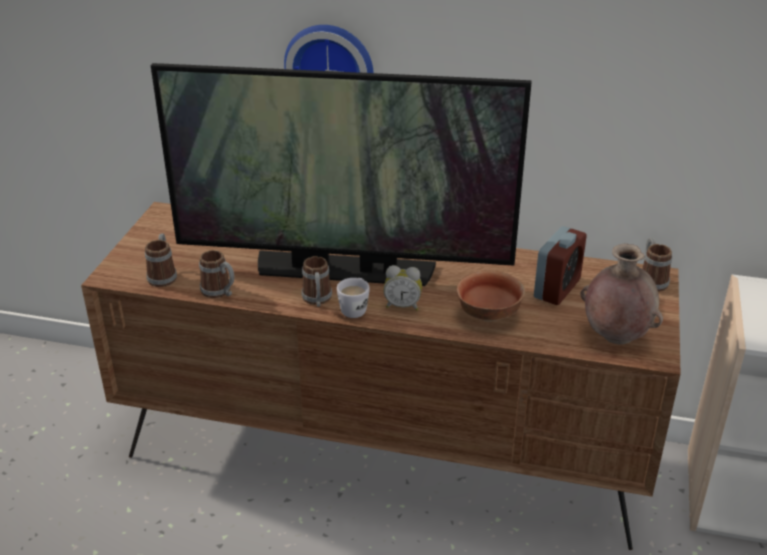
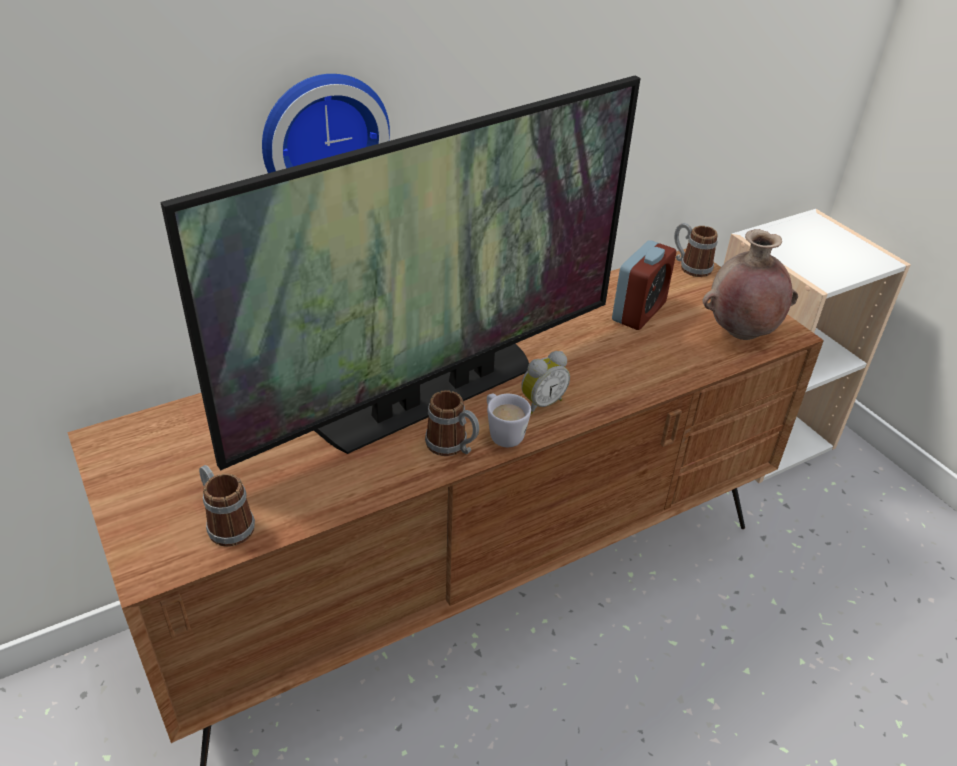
camera: 45 degrees left, 5 degrees up
(220, 292) = (331, 502): mug -> none
(488, 315) = (625, 369): bowl -> none
(557, 289) = (638, 312): alarm clock -> alarm clock turned 45 degrees clockwise

